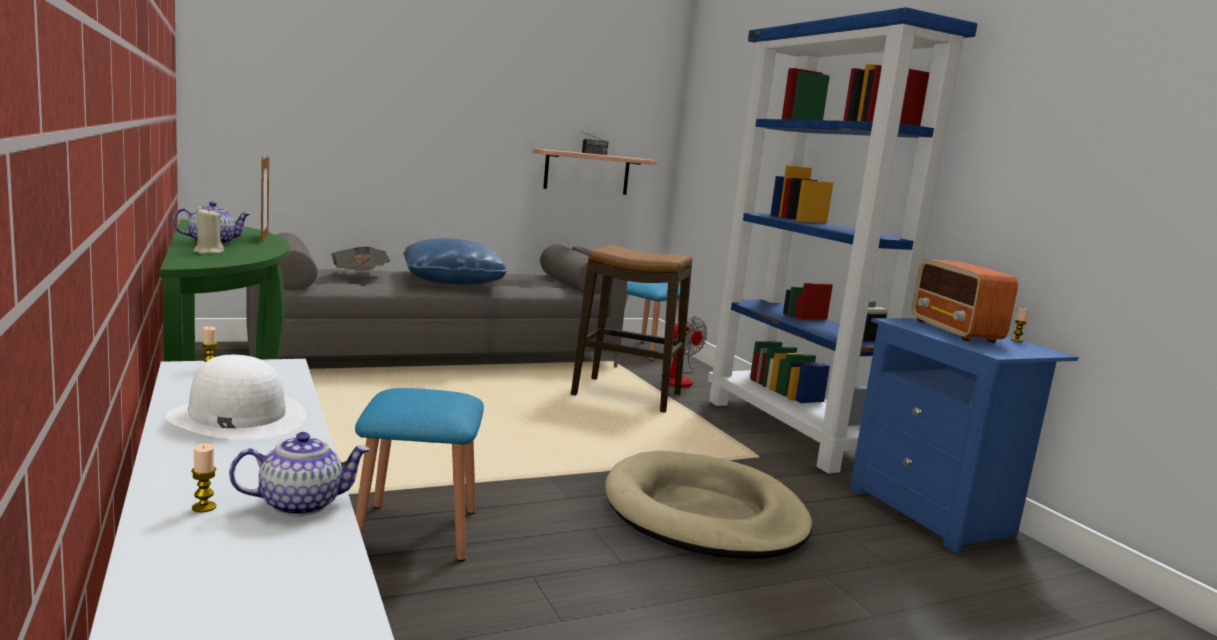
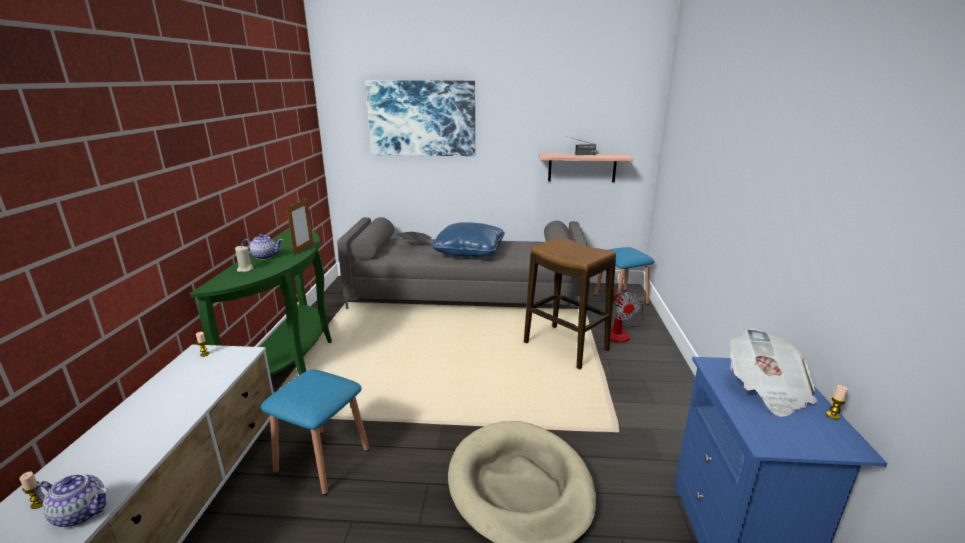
camera: 30 degrees right, 10 degrees up
(237, 417) = (159, 409): white hat -> none
(364, 80) = (422, 118): none -> picture
(791, 432) = (673, 406): blue bookcase -> none
(955, 331) = (766, 390): radio -> newspaper

